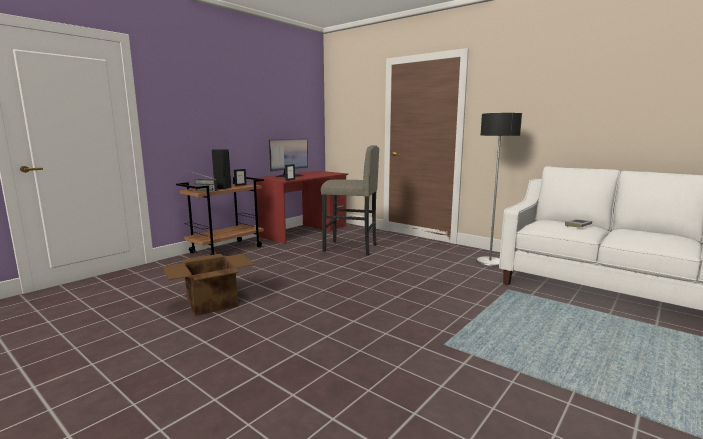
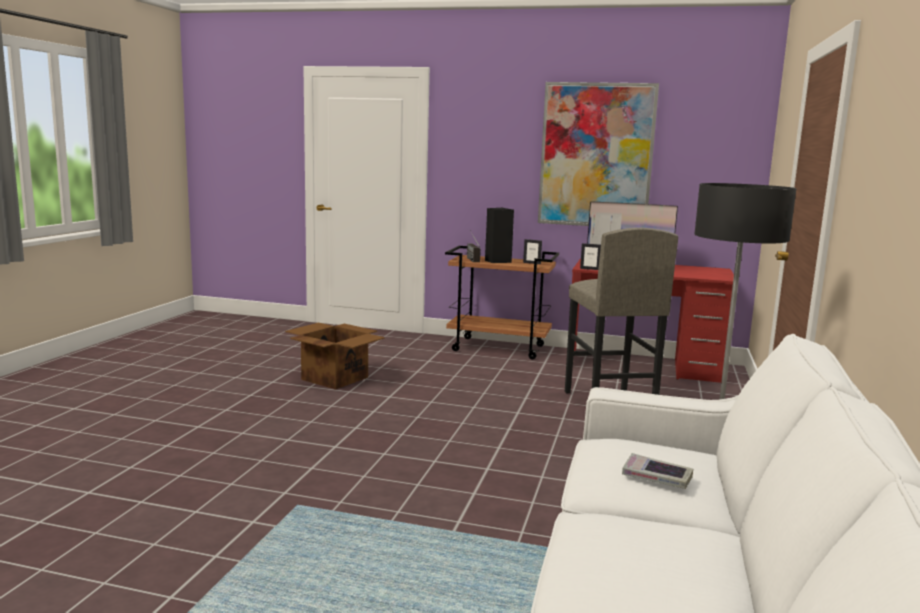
camera: 65 degrees right, 0 degrees up
(253, 111) = (596, 155): none -> picture

